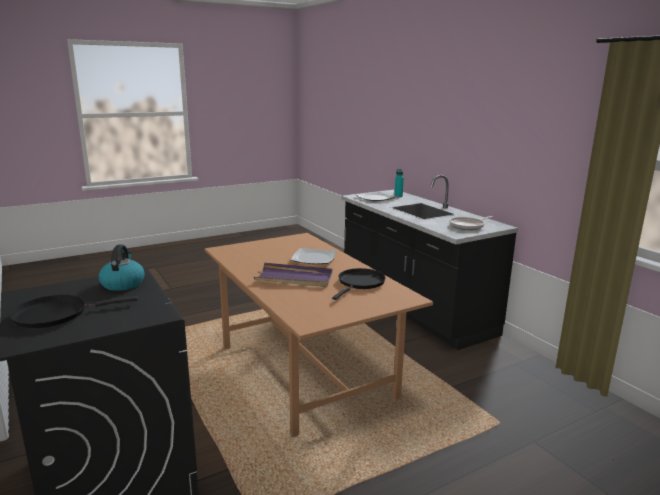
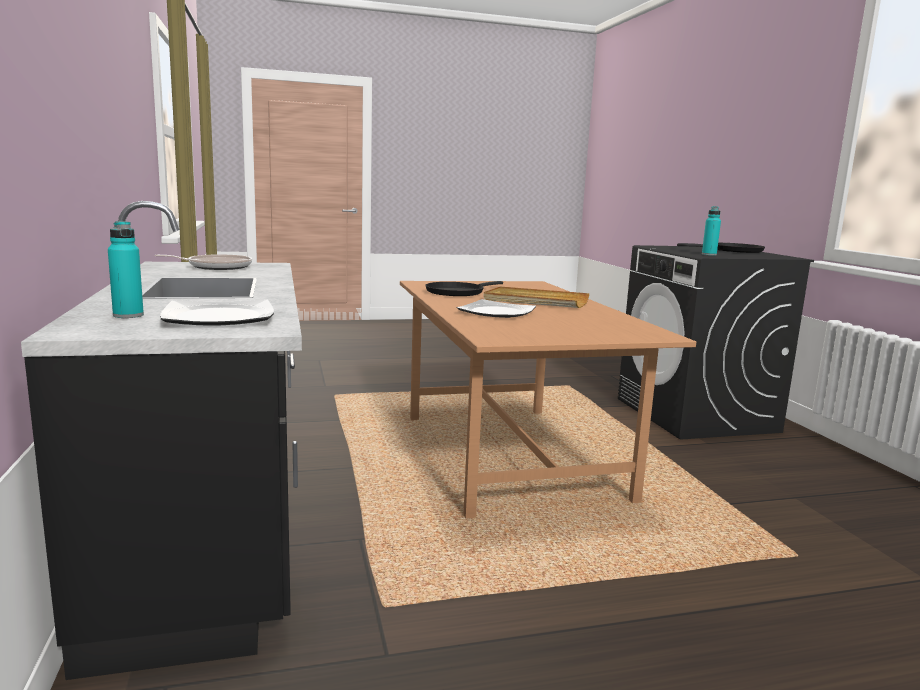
camera: 165 degrees left, 5 degrees down
(123, 283) = (709, 254): kettle -> turquoise bottle
(294, 278) = (535, 301): purple tray -> beige tray

